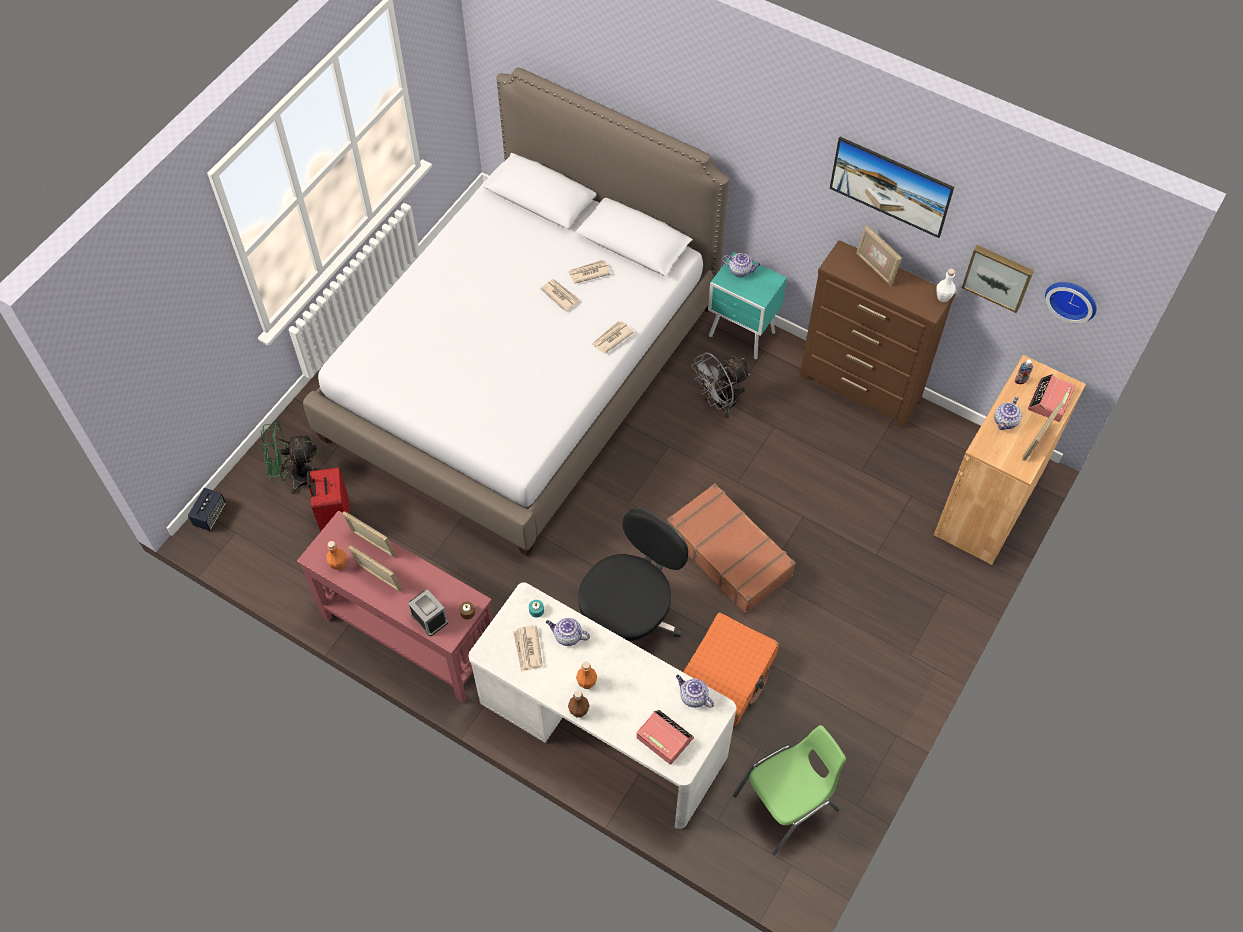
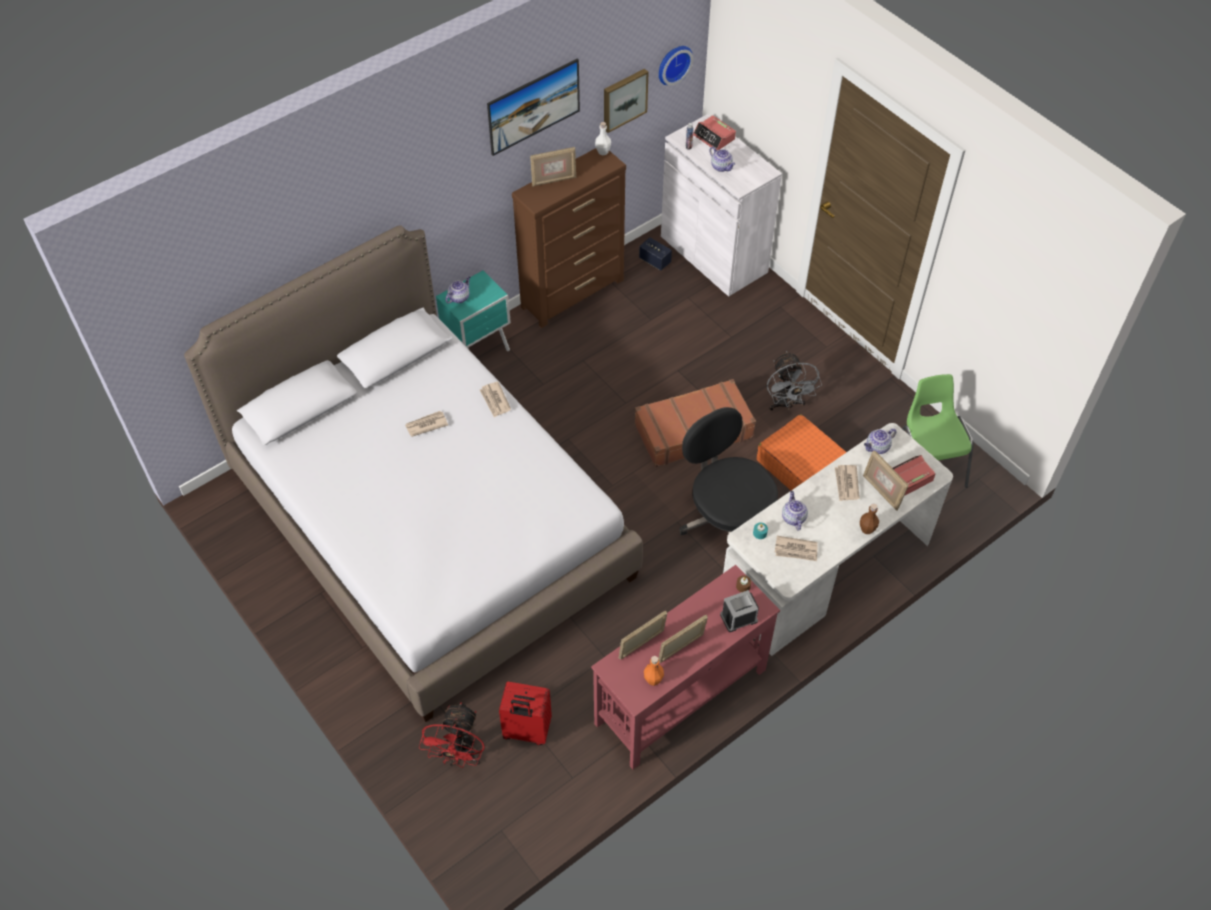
camera: 70 degrees left, 5 degrees down
(210, 515) = (469, 852): speaker -> speaker (655, 261)
(296, 476) = (459, 756): green fan -> red fan
(567, 636) = (793, 517): teapot -> teapot turned 135 degrees clockwise
(587, 683) = (842, 516): orange bottle -> none
(589, 273) = (412, 396): newspaper -> newspaper (846, 484)
(719, 402) = (540, 389): grey fan -> grey fan (786, 404)
(989, 502) = (713, 254): brown cabinet -> white cabinet
(1037, 442) = (747, 157): picture frame -> picture frame (881, 492)

